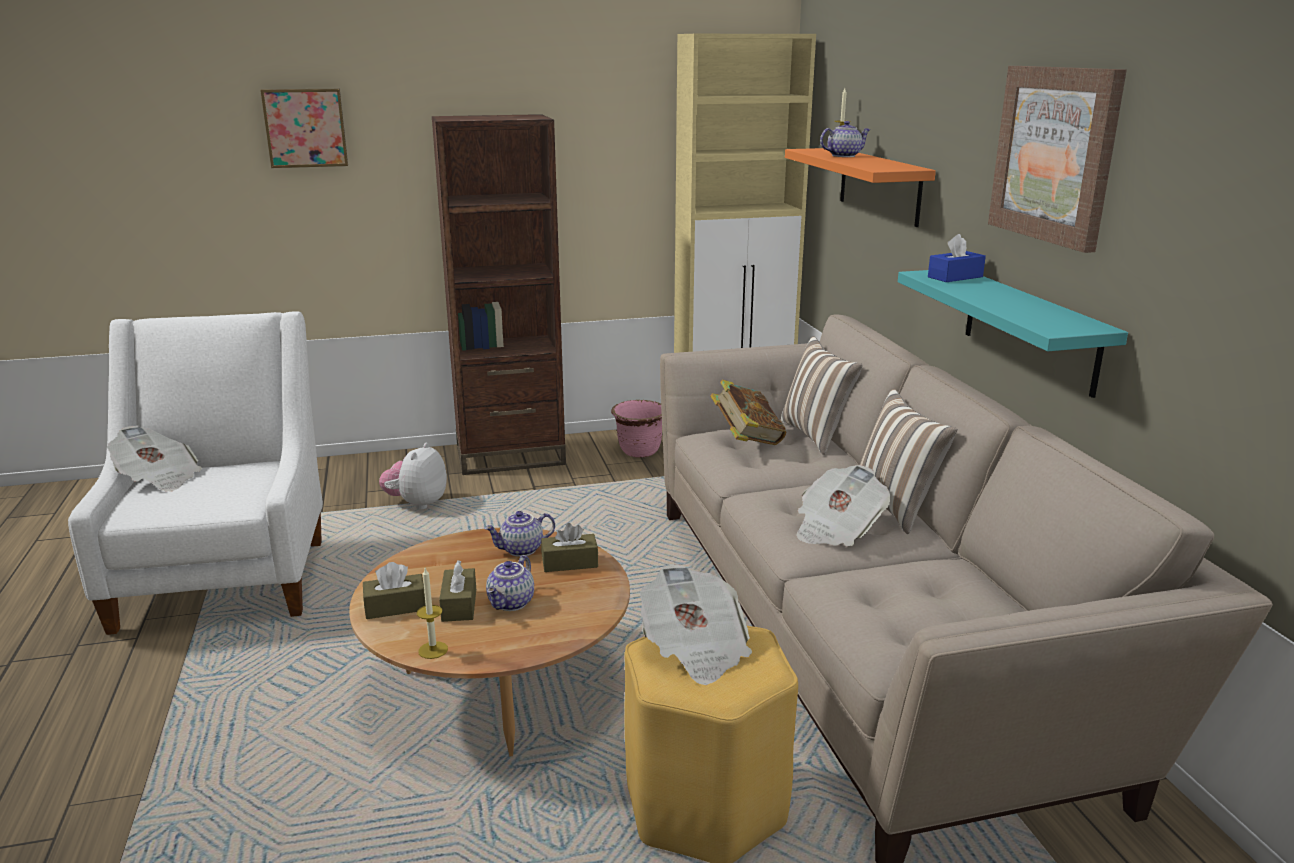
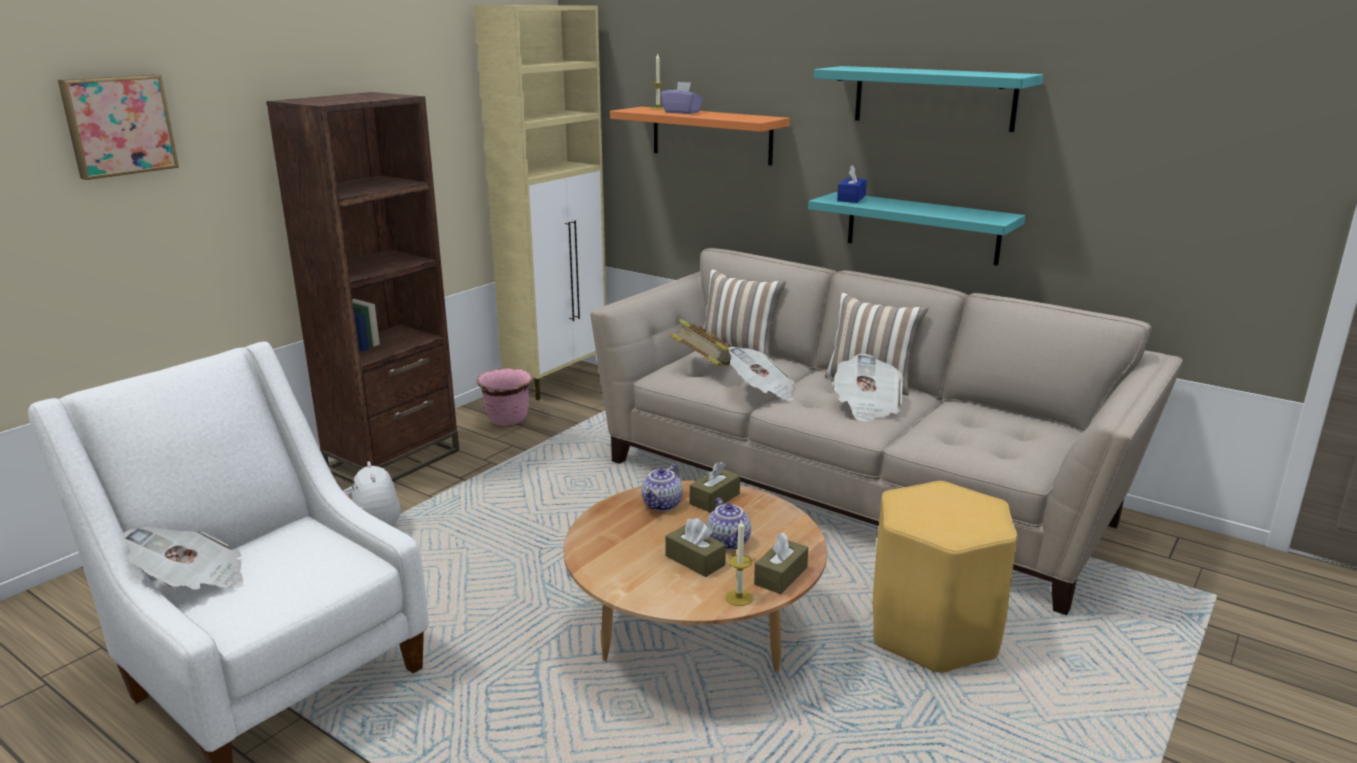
camera: 40 degrees left, 0 degrees up
(395, 607) = (649, 584): brown tissue box -> brown tissue box (781, 576)
(695, 649) = (930, 508): newspaper -> newspaper (762, 391)
(843, 156) = (682, 112): teapot -> purple tissue box
(1055, 154) = (933, 98): picture -> turquoise shelf

